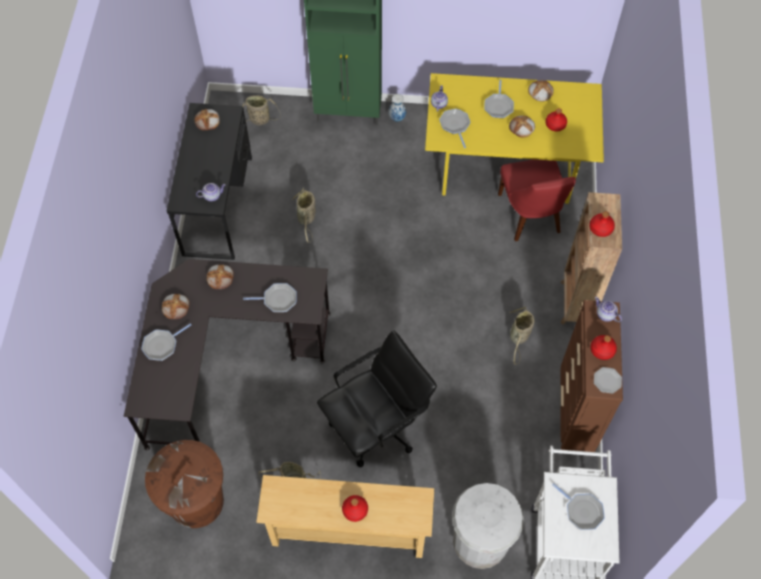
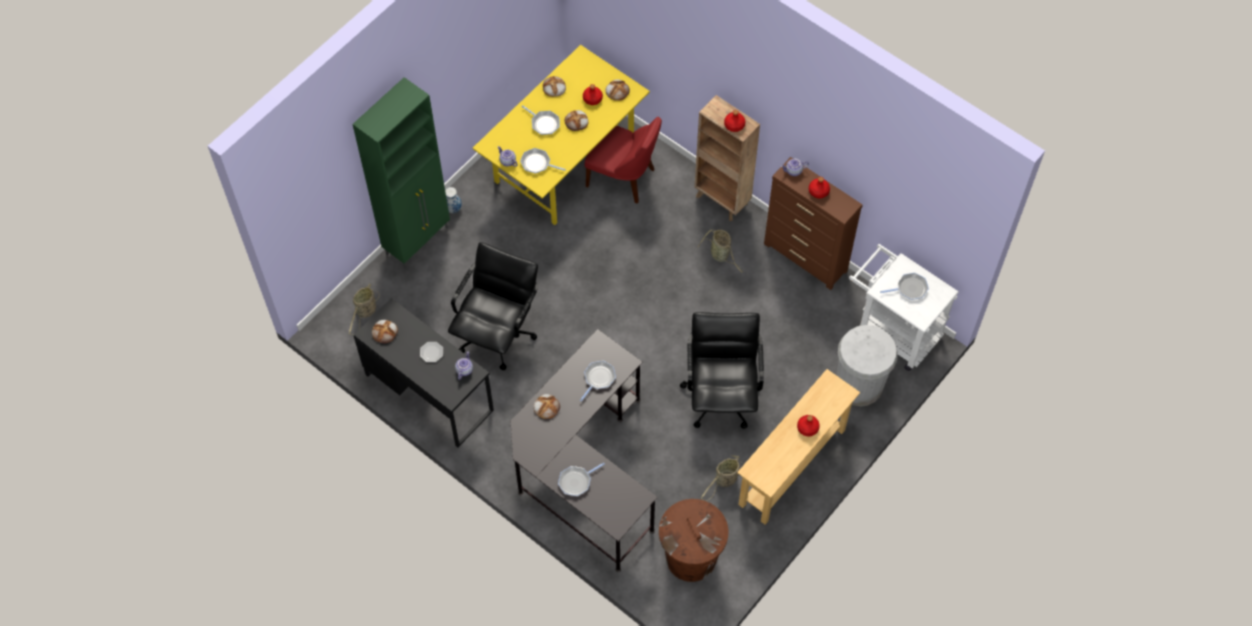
camera: 55 degrees left, 0 degrees up
(162, 345) = (576, 481): frying pan -> frying pan turned 60 degrees clockwise
(176, 307) = (549, 453): bread -> bread (617, 91)
(306, 219) = (497, 334): basket -> black office chair
(607, 380) = (842, 204): plate -> plate (431, 352)

